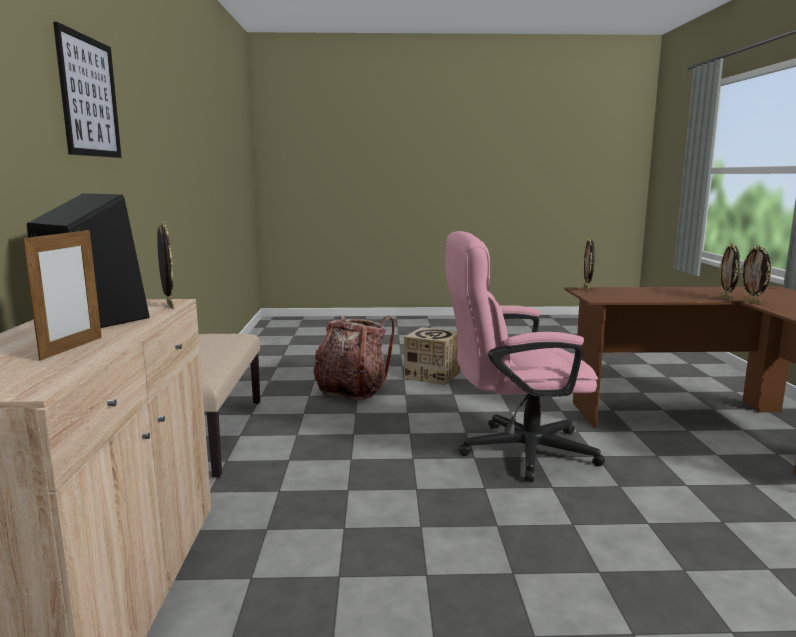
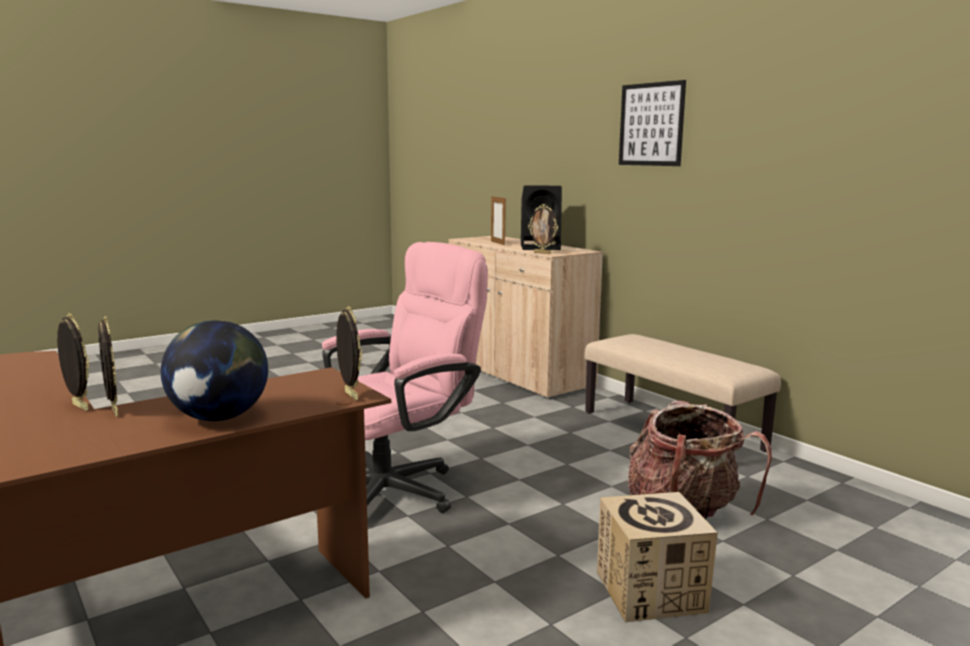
camera: 145 degrees right, 0 degrees up
(660, 290) = (219, 418): none -> globe

